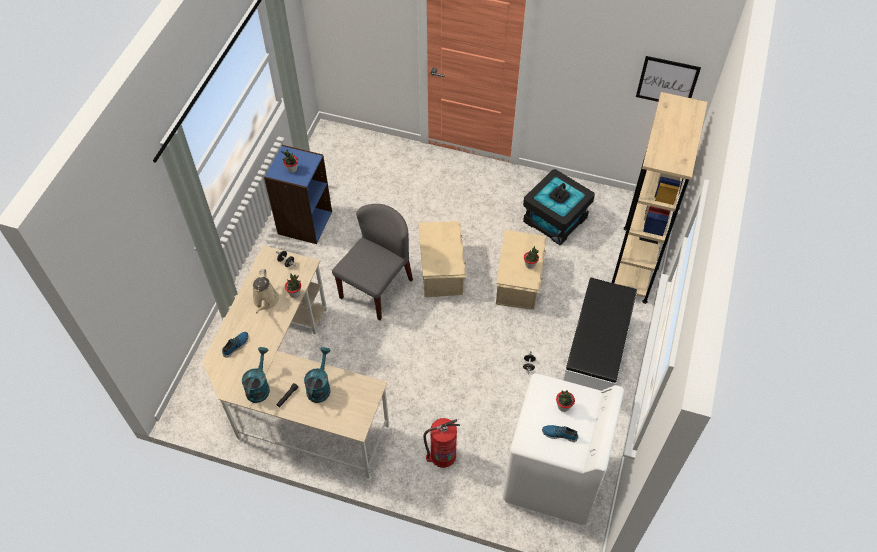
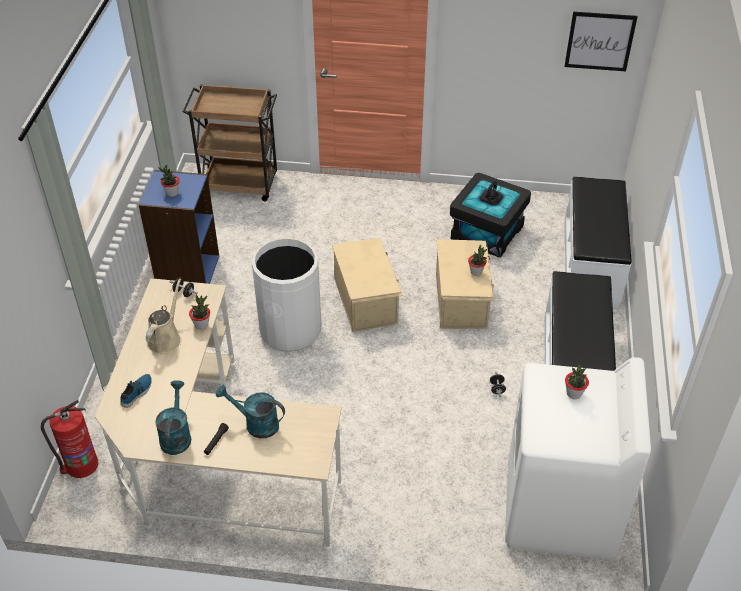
camera: 10 degrees left, 10 degrees down
(265, 301) = (166, 338): beige watering can -> beige watering can turned 150 degrees counterclockwise
(319, 386) = (256, 424): turquoise watering can -> turquoise watering can turned 75 degrees counterclockwise
(360, 146) = (240, 184): none -> brown cart
(376, 288) = (291, 330): grey chair -> white trash can
(442, 455) = (416, 506): fire extinguisher -> fire extinguisher (81, 465)
(560, 433) = (578, 424): shoe -> none
(635, 264) = (591, 265): beige bookcase -> white bench

